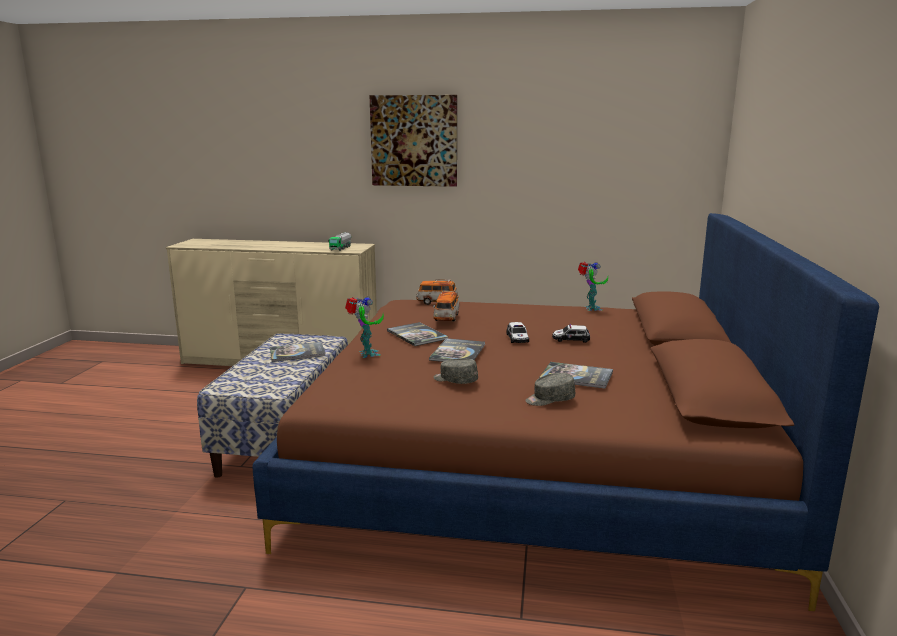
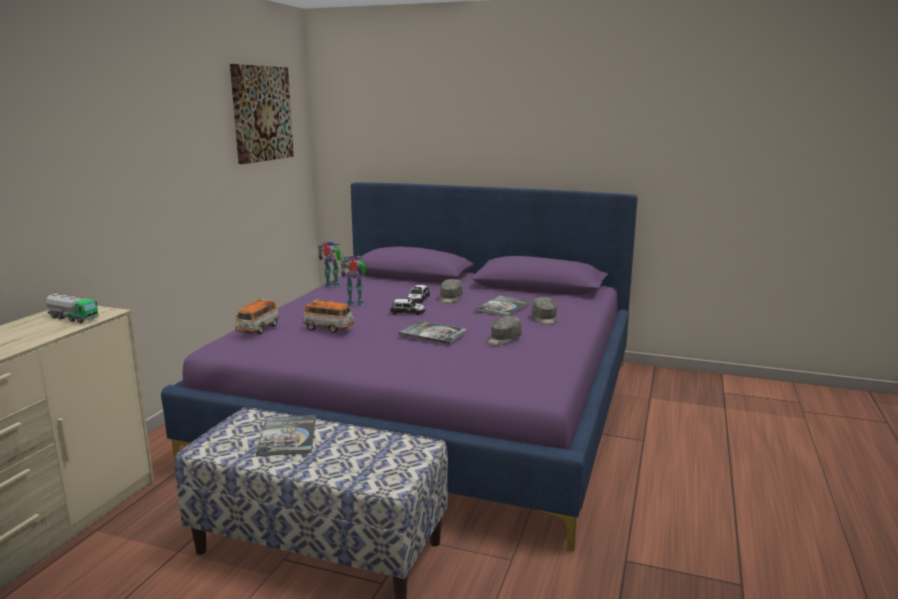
camera: 80 degrees left, 0 degrees up
(366, 354) = (416, 367): toy robot -> toy robot (356, 303)
(414, 141) = (91, 140): picture -> picture (261, 113)
(417, 335) = (367, 345): book -> none
(533, 457) = (435, 408): brown bed -> purple bed
(590, 352) = (450, 298): none -> grey cap

